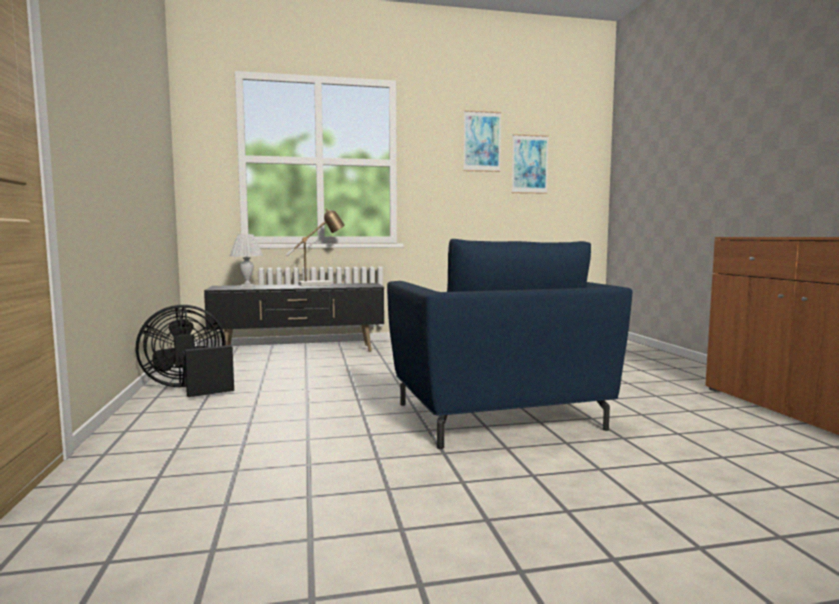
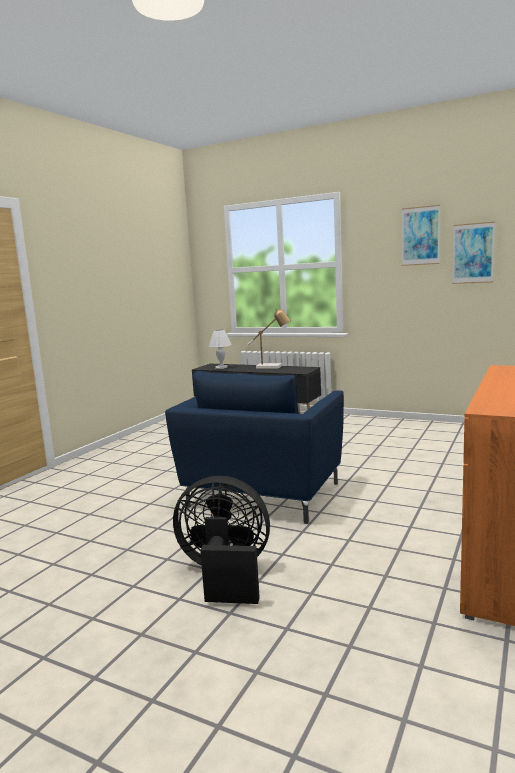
camera: 40 degrees right, 5 degrees up
(189, 388) = (153, 437): black fan -> black fan (225, 575)

